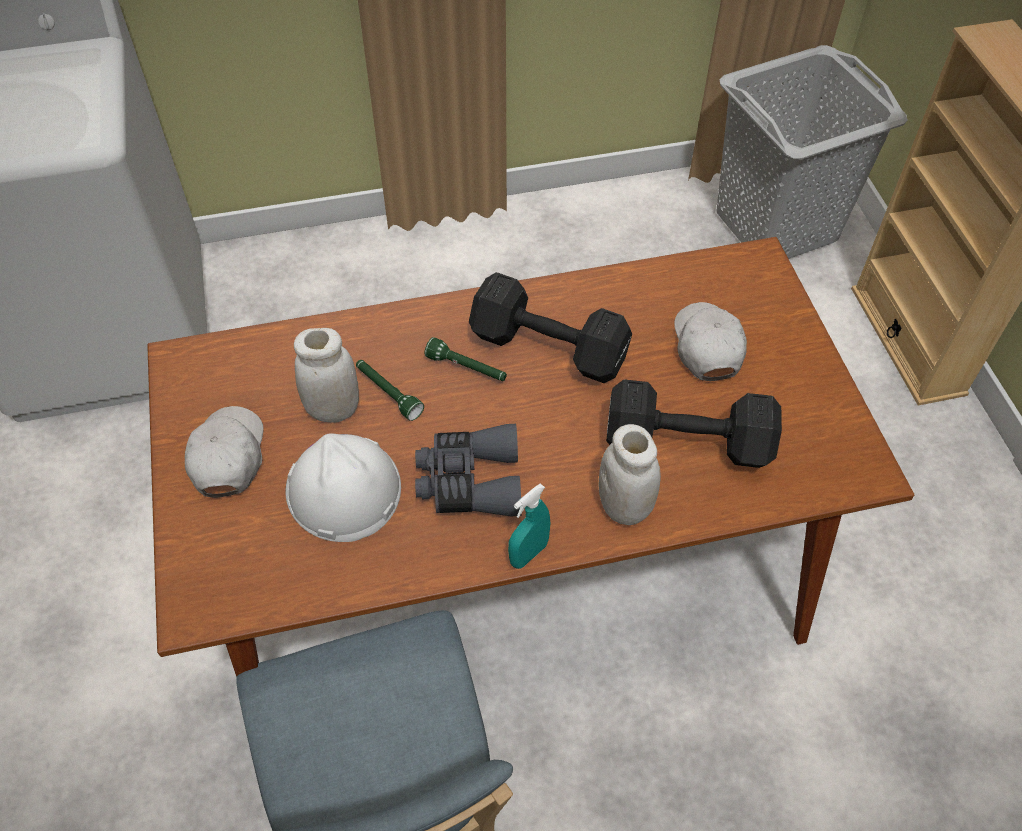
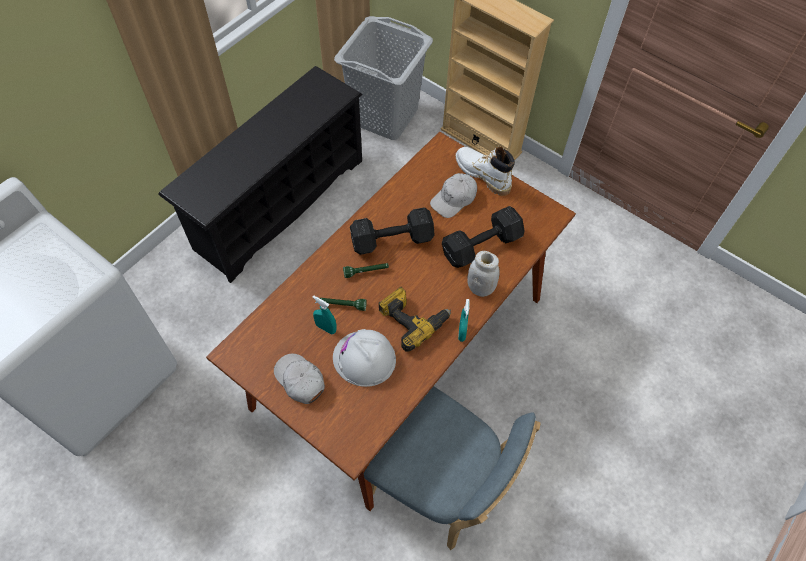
camera: 40 degrees left, 5 degrees up
(333, 409) = (326, 328): white jar -> turquoise spray bottle
(469, 481) = (412, 319): grey binoculars -> power drill
(520, 259) = (279, 203): none -> black shoe rack
(707, 347) = (454, 199): white cap -> white cap turned 90 degrees counterclockwise
(791, 337) = (482, 174): none -> white boot

